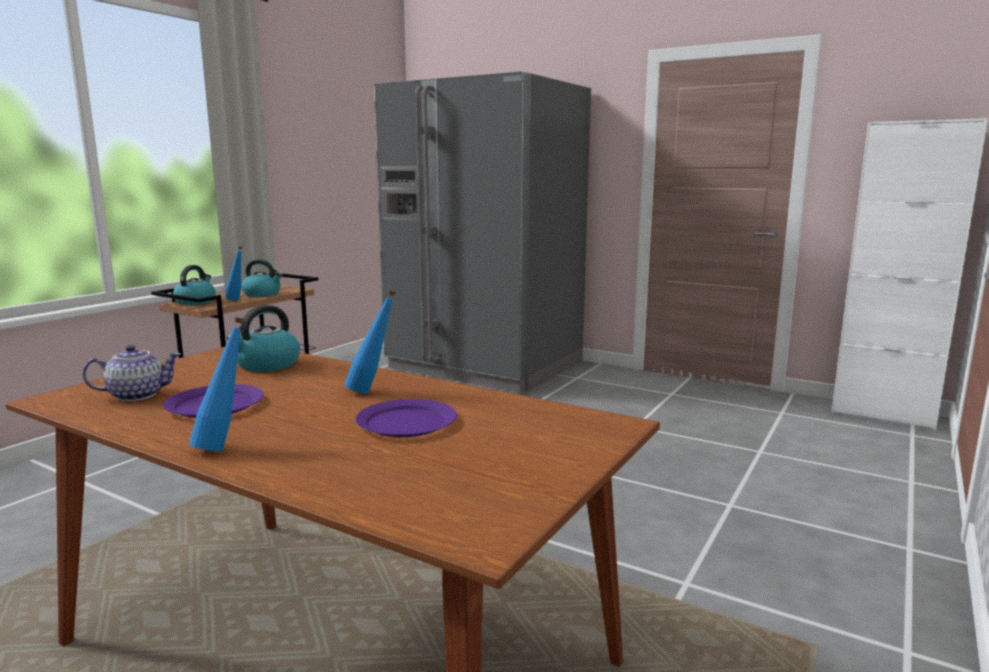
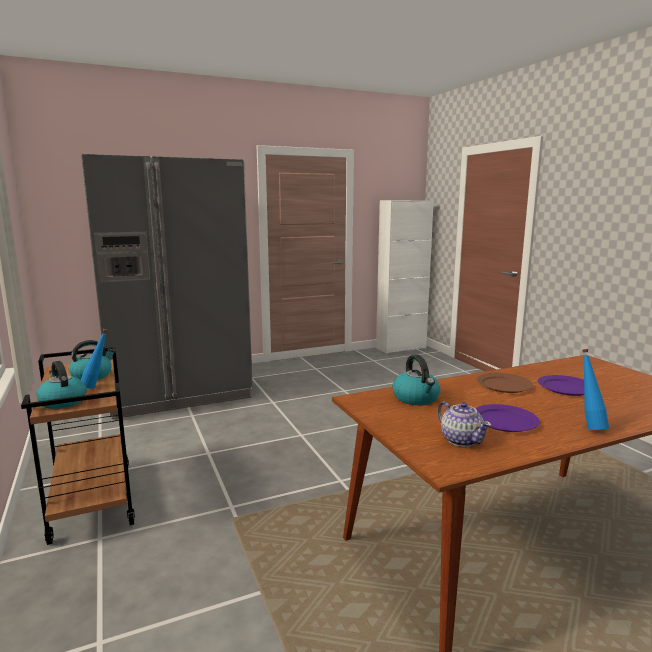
camera: 55 degrees left, 0 degrees up
(136, 395) = (461, 440): teapot -> teapot turned 135 degrees clockwise
(372, 391) = (504, 385): blue bottle -> brown plate

